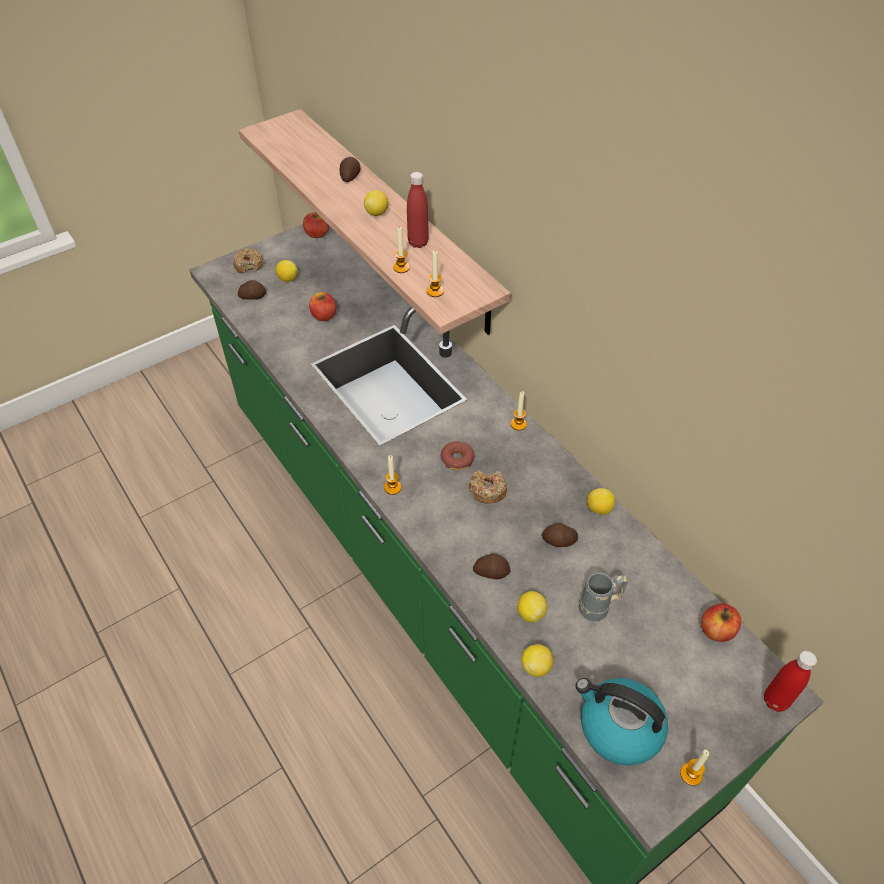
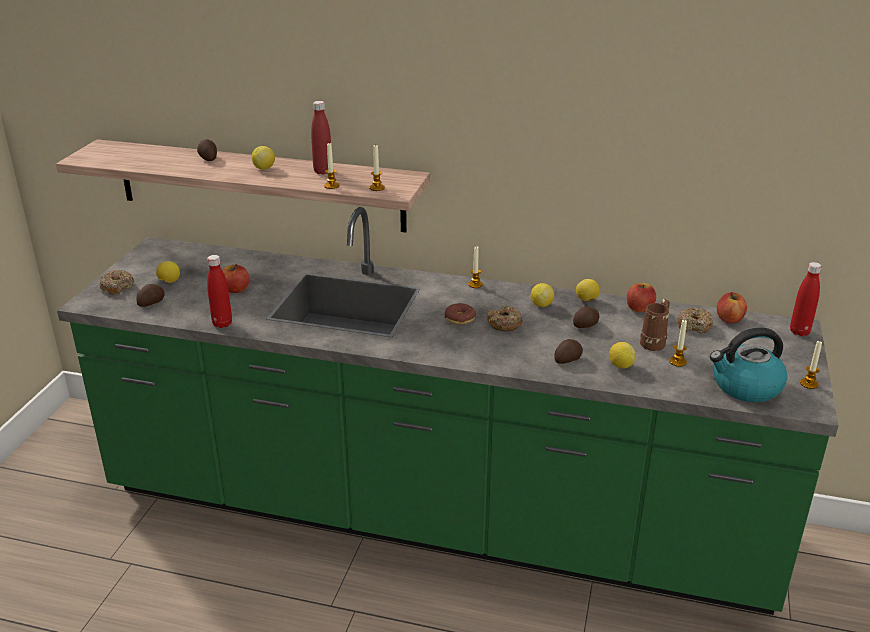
camera: 40 degrees left, 20 degrees down
(275, 350) = (222, 324): none -> red bottle
(317, 234) = (157, 249): apple -> apple (639, 308)
(392, 487) = (436, 352): candle -> candle (677, 362)
(536, 666) = (661, 387): lemon -> lemon (541, 305)
(599, 607) = (655, 342): grey mug -> brown mug
(666, 613) = (694, 326): none -> donut

